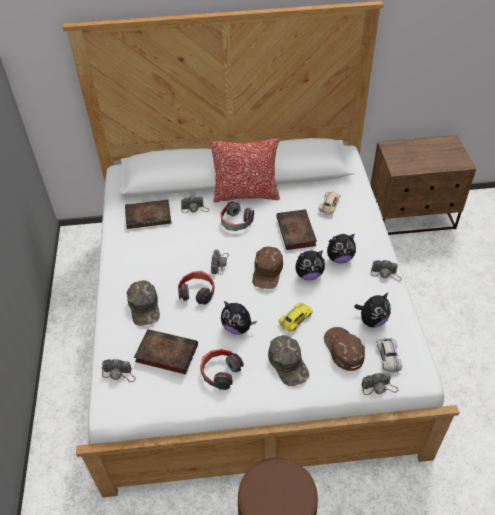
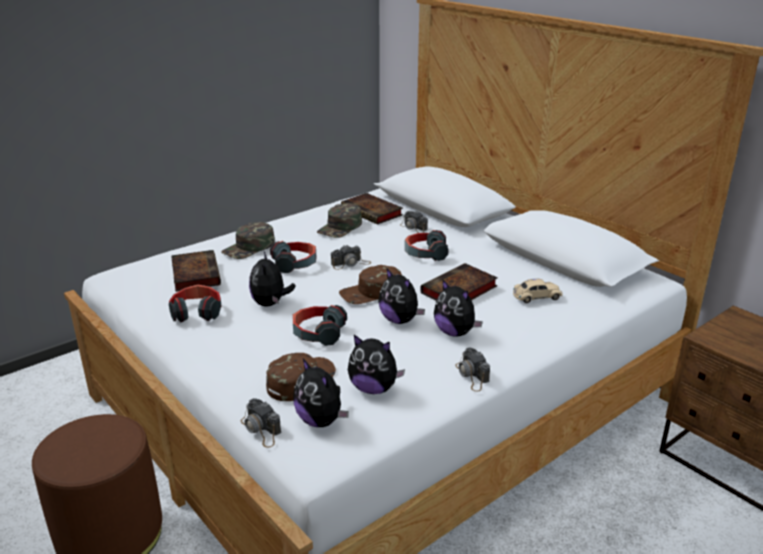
camera: 55 degrees right, 20 degrees down
(119, 374) = (153, 263): camera -> none
(246, 194) = (476, 246): pillow -> none
(288, 363) = (244, 350): green cap -> green cap (340, 227)
(295, 319) = (318, 333): yellow toy car -> headphones
(388, 357) = (321, 420): white toy car -> plush toy

